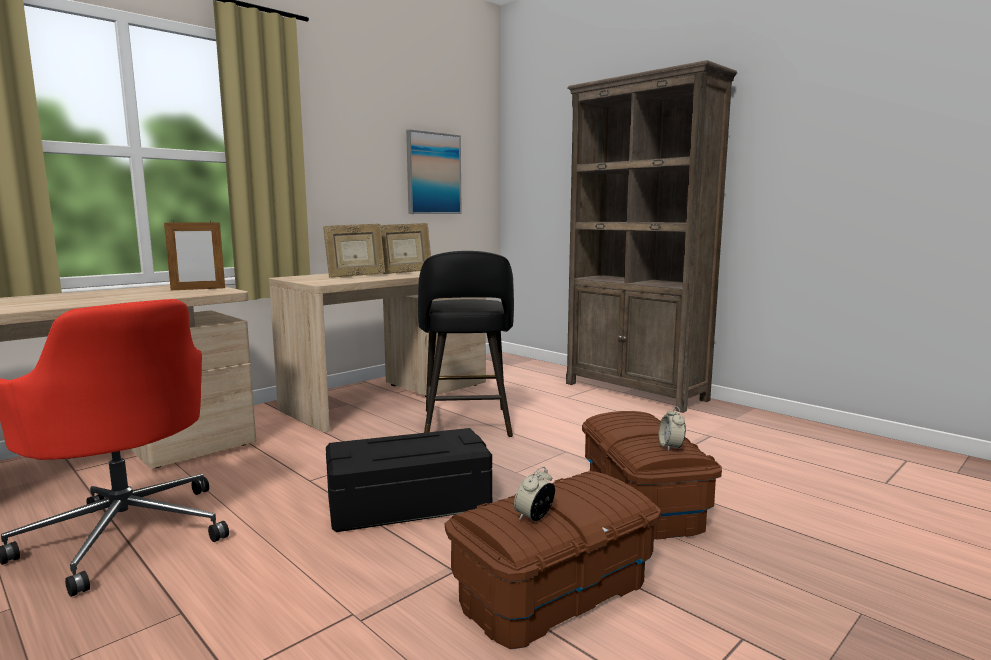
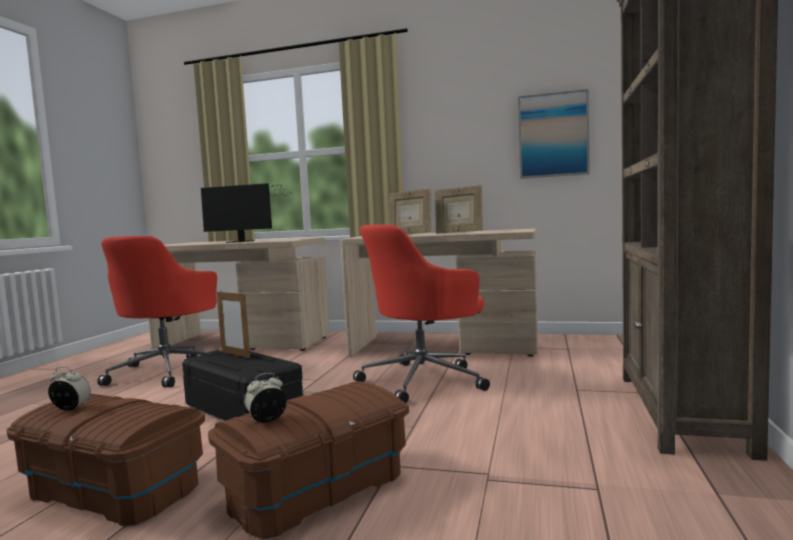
camera: 60 degrees right, 5 degrees down
(121, 297) = (243, 241): none -> monitor
(198, 289) = (290, 239): picture frame -> picture frame (235, 354)
(466, 424) = (424, 380): black stool -> red office chair

